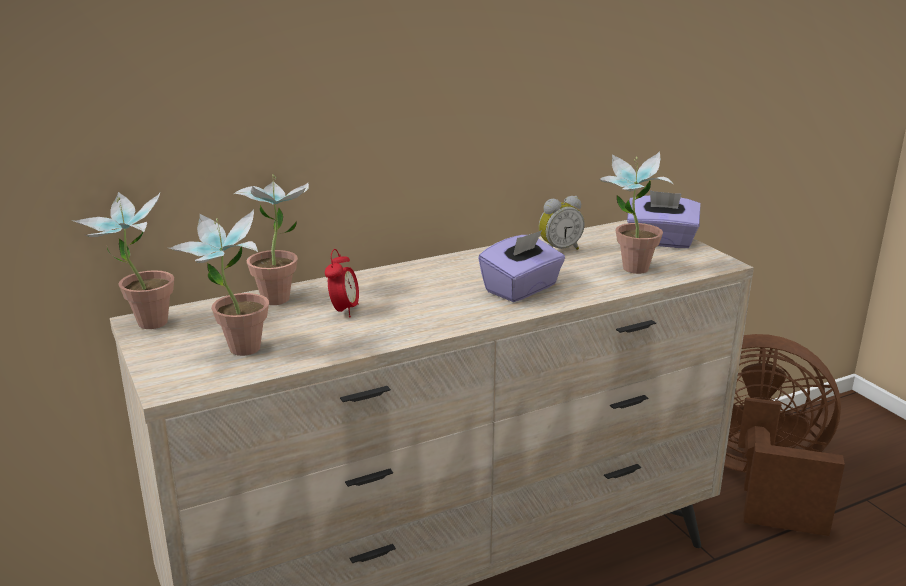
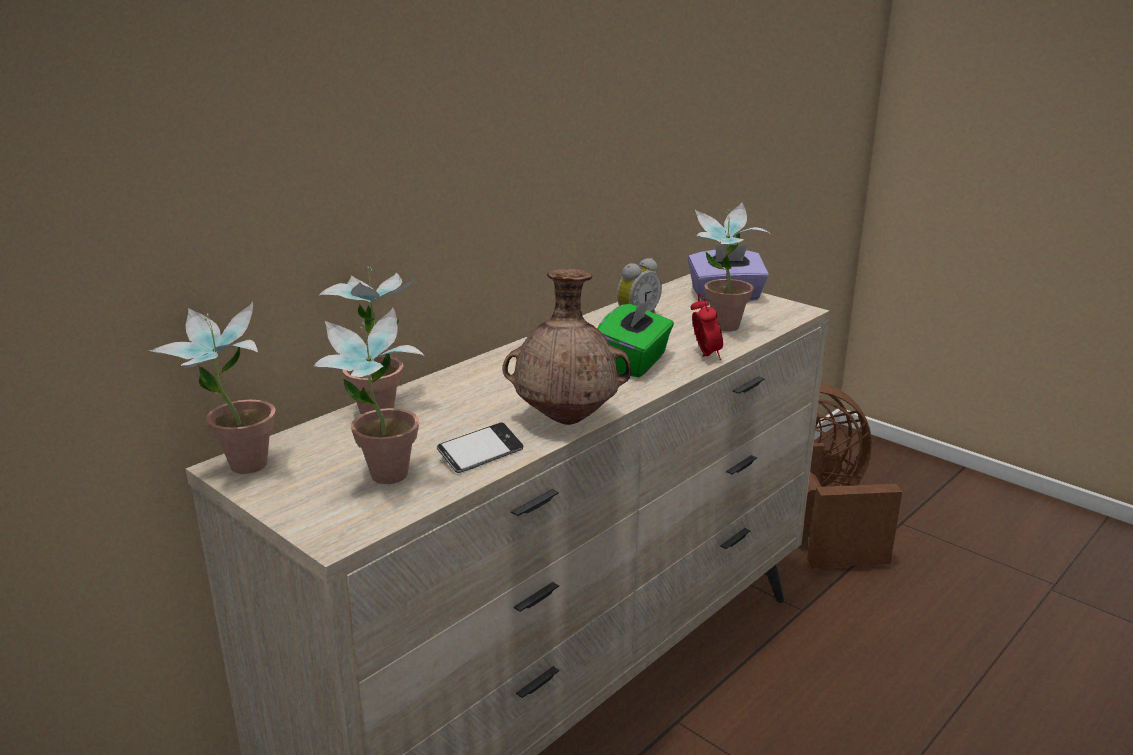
camera: 20 degrees left, 0 degrees up
(327, 344) = (480, 454): none -> phone
(344, 311) = (467, 414): alarm clock -> alarm clock (705, 356)
(422, 328) = (568, 419): none -> brown vase
(521, 289) = (634, 363): purple tissue box -> green tissue box

